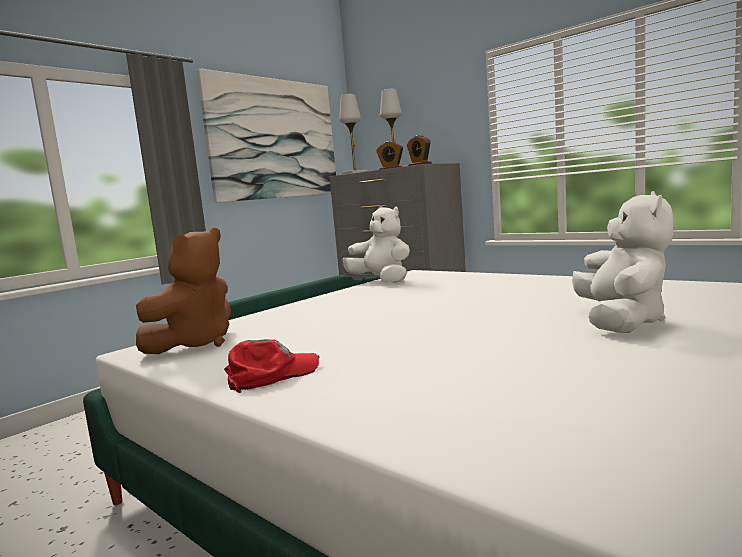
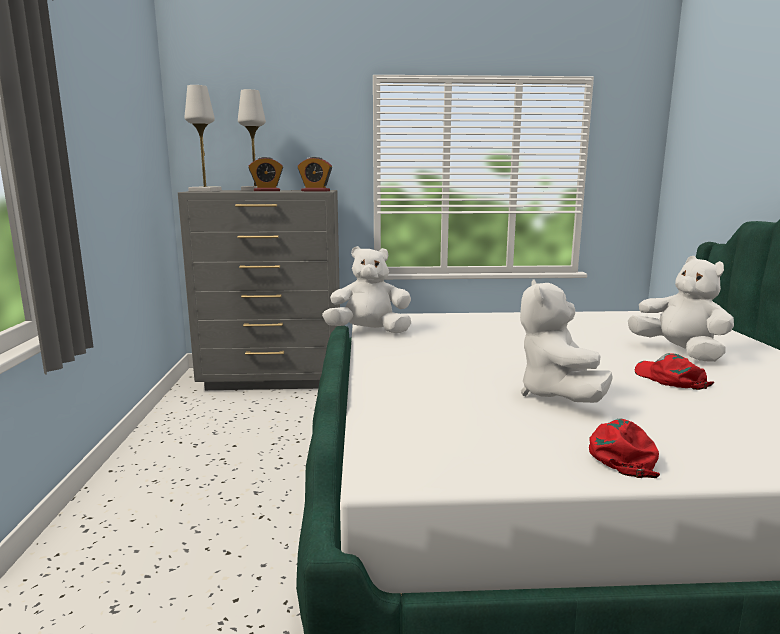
camera: 45 degrees left, 5 degrees up
(195, 344) = (428, 447): brown plush toy -> none
(274, 139) = (114, 134): picture -> none
(365, 334) = (557, 395): none -> white plush toy
(514, 340) = (670, 379): none -> red cap

